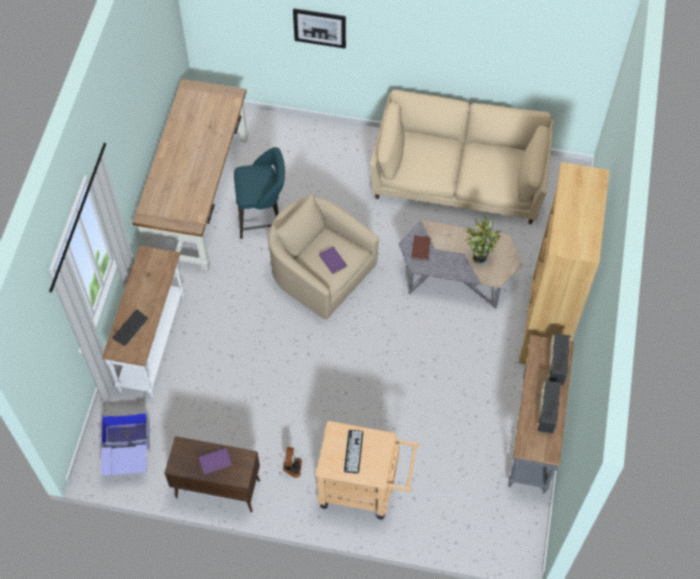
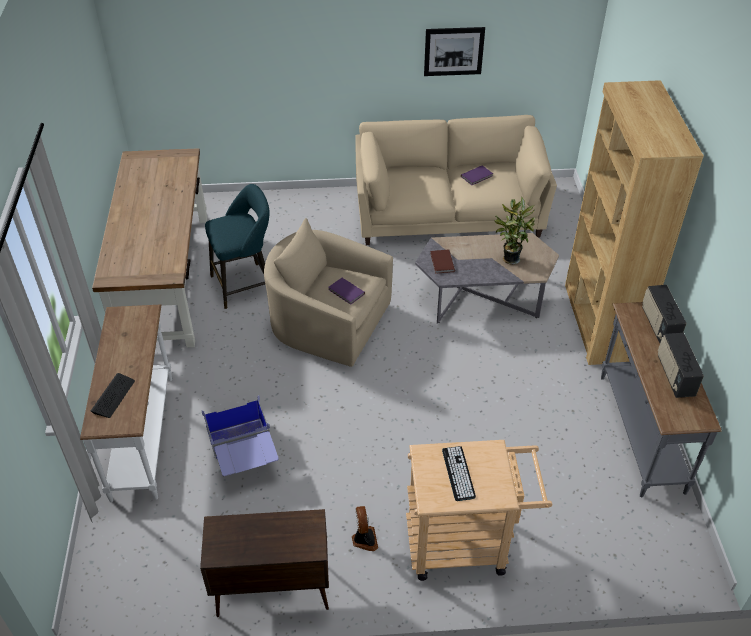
camera: 15 degrees left, 15 degrees down
(127, 453) = (136, 575): blue storage box -> blue storage box (244, 456)
(215, 462) = (271, 536): purple book -> purple book (477, 176)
(319, 28) = (272, 57): picture -> picture (453, 51)

